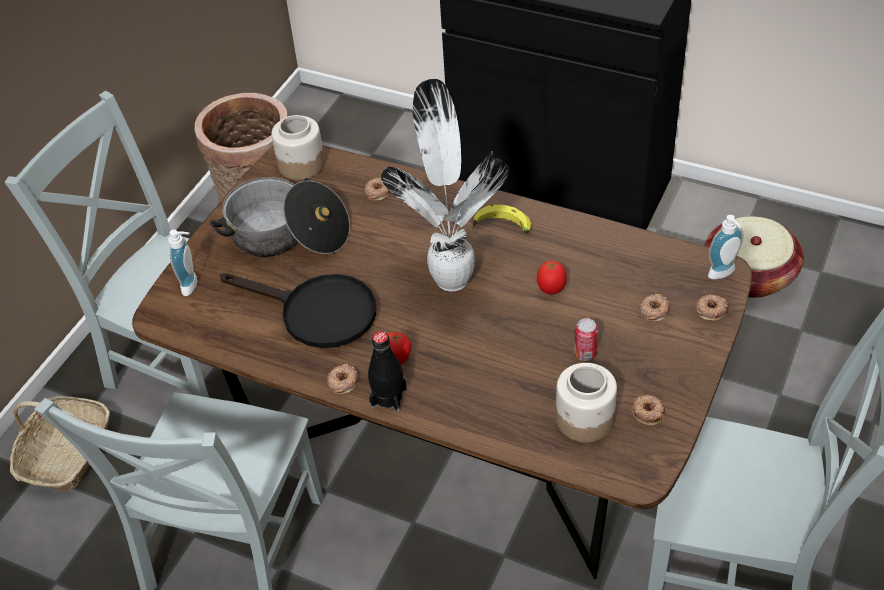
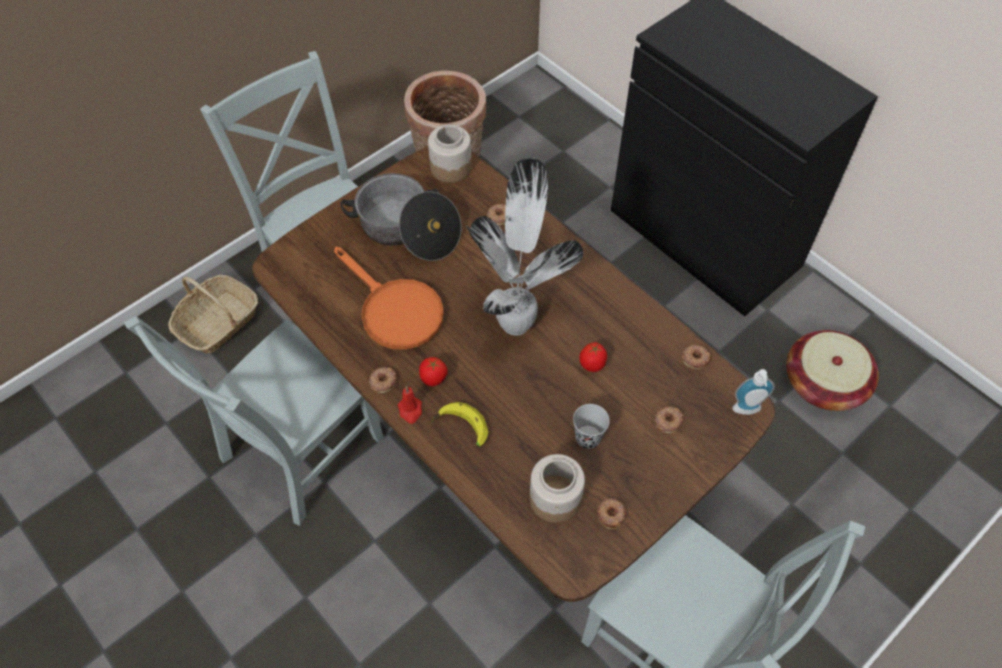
camera: 20 degrees right, 10 degrees up
(192, 285) = (313, 247): soap dispenser -> none
(317, 312) = (394, 310): black frying pan -> orange frying pan
(388, 397) = (410, 410): black bottle -> red candle
(501, 228) = (581, 290): banana -> banana (461, 429)
(585, 354) = (588, 438): can -> black cup
(711, 309) = (717, 441): donut -> donut (695, 358)

